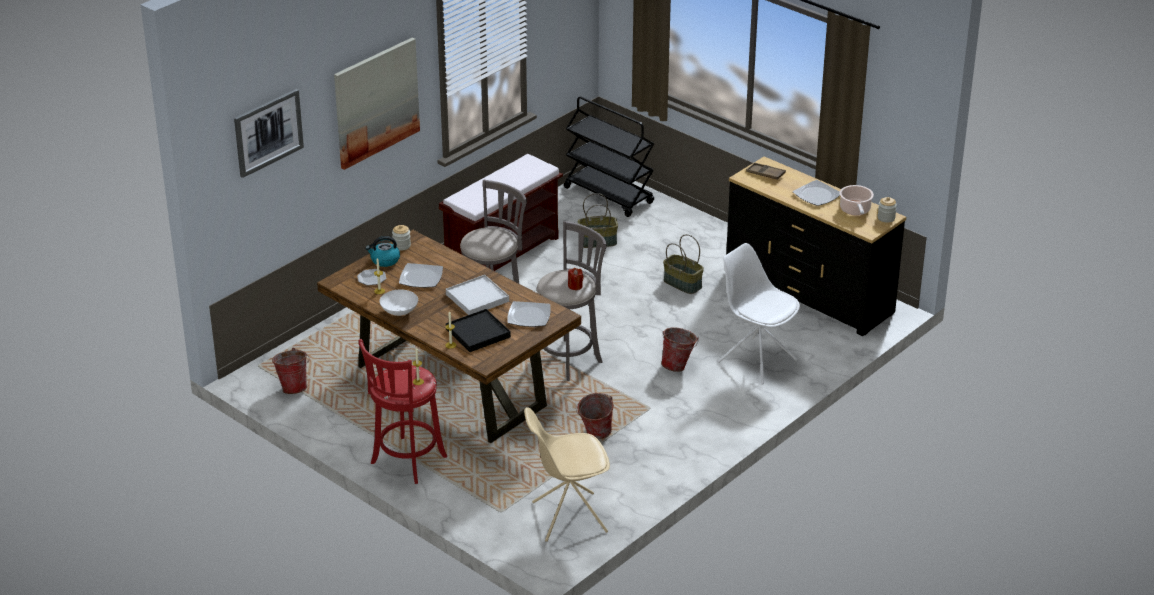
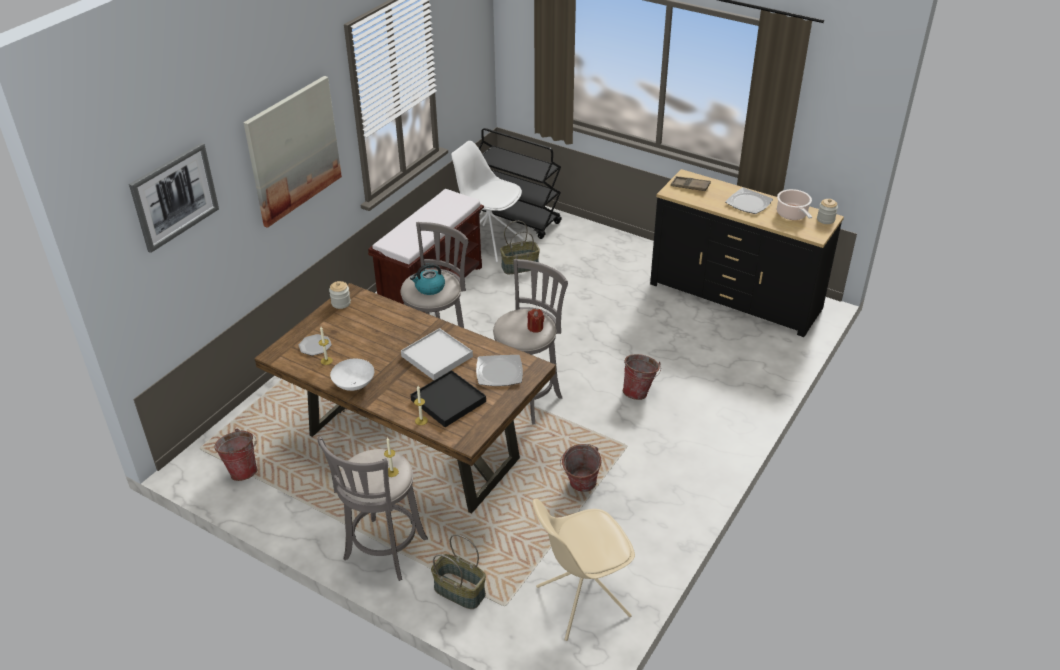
camera: 10 degrees left, 5 degrees up
(384, 260) = (325, 322): kettle -> kettle (429, 288)
(406, 462) = (383, 552): red stool -> grey stool
(420, 277) = (369, 339): plate -> none
(683, 284) = (614, 301): basket -> basket (460, 591)
(756, 360) = (713, 376): white chair -> white chair (489, 243)

